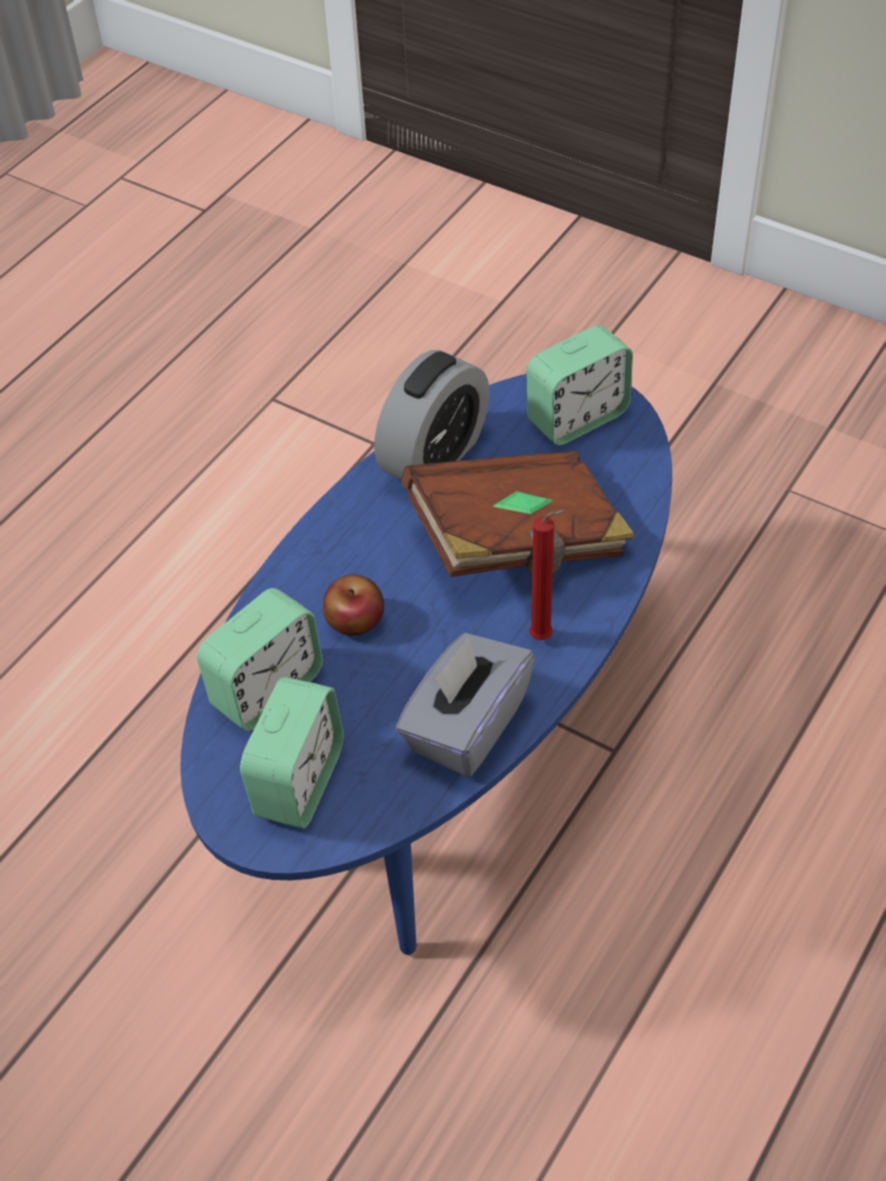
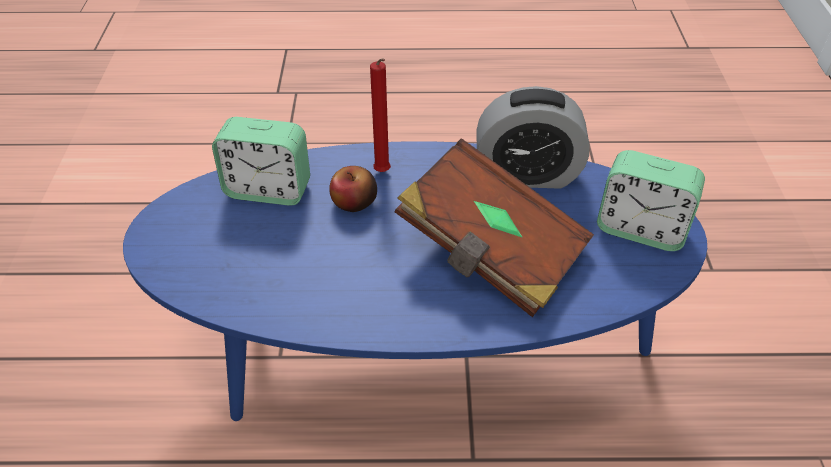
camera: 55 degrees right, 5 degrees down
(299, 781) = (203, 238): alarm clock -> none
(466, 726) = (302, 300): grey tissue box -> none
(545, 637) = (415, 307): red candle -> red candle (383, 173)

